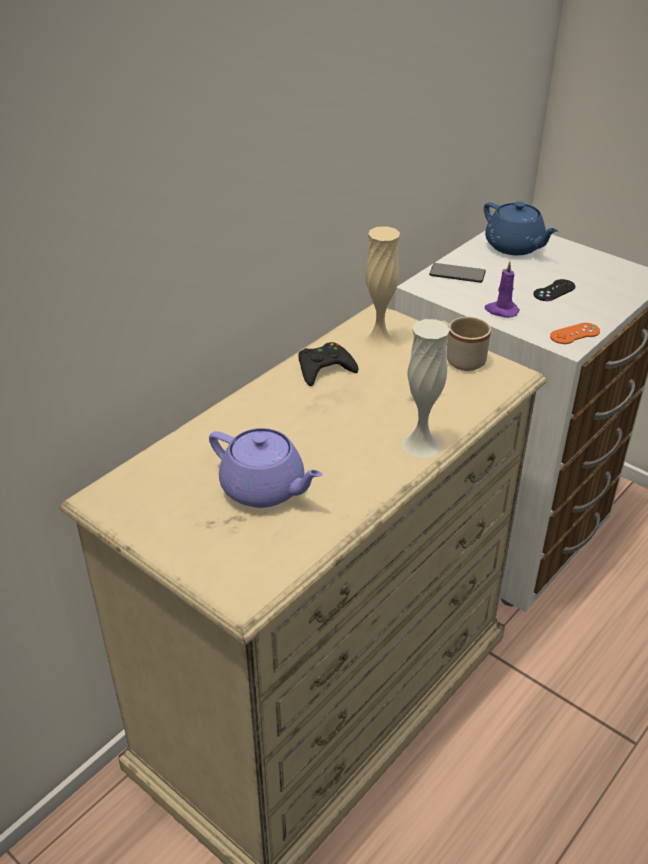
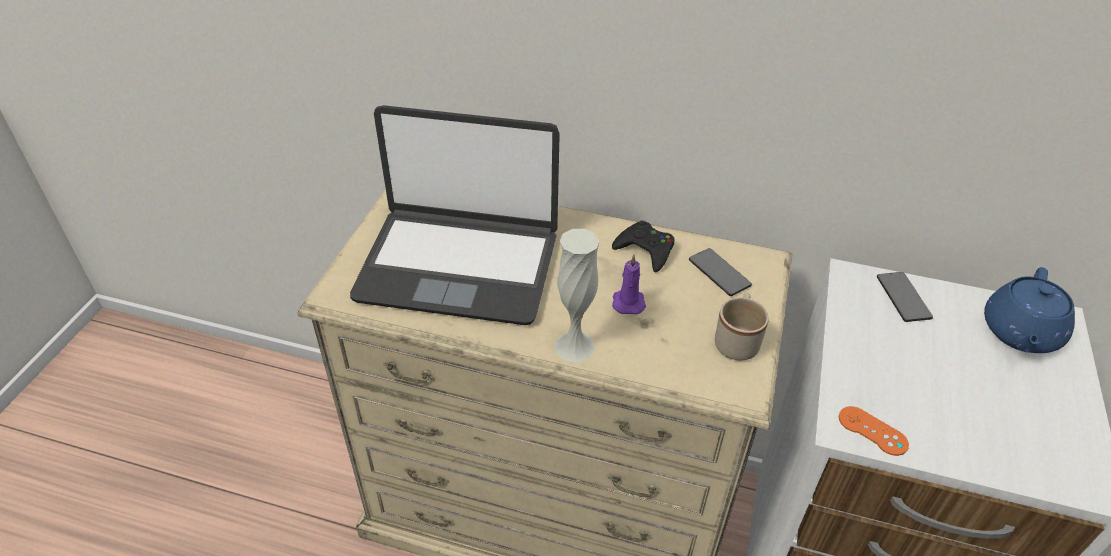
camera: 65 degrees right, 5 degrees up
(264, 489) = (459, 265): purple teapot -> laptop
(379, 341) = (719, 273): beige vase -> phone
(501, 310) = (861, 352): purple candle -> purple candle (628, 301)
(554, 290) = (953, 392): black game controller -> none

